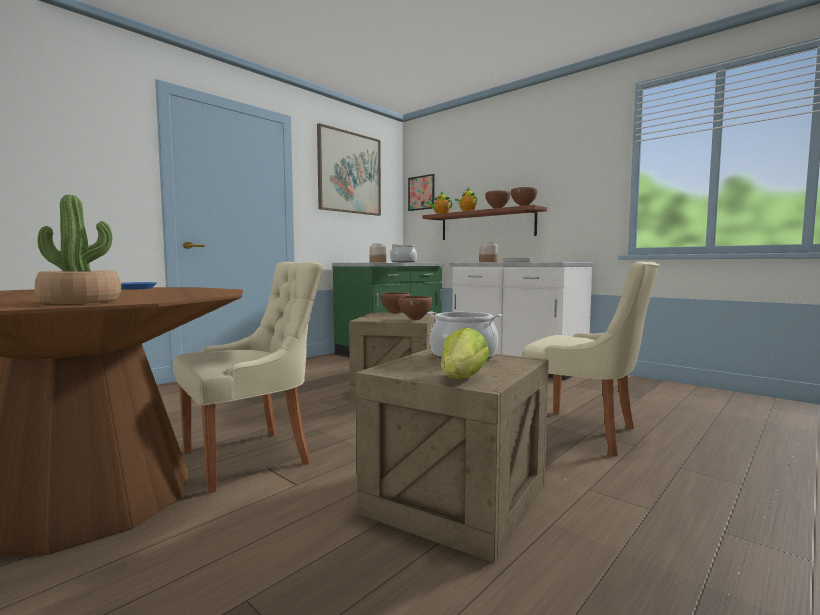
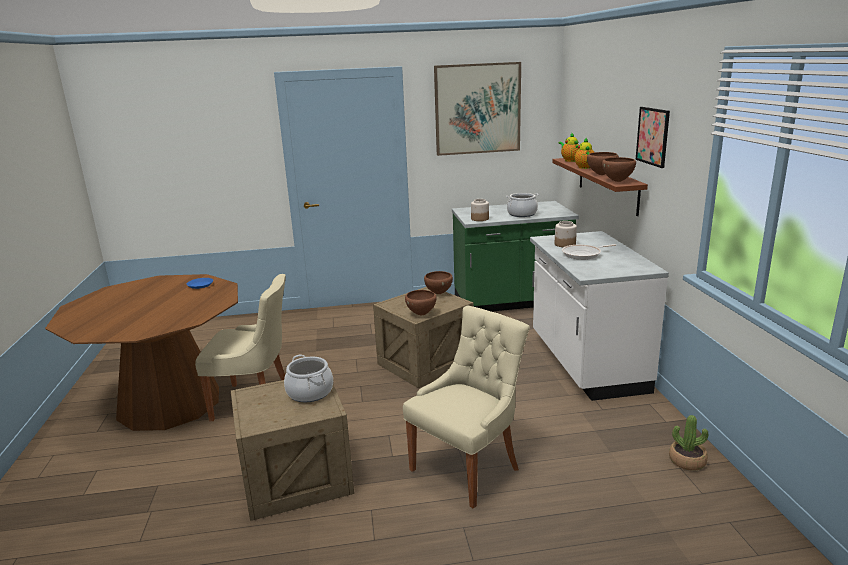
camera: 40 degrees right, 15 degrees up
(81, 301) = (121, 328): potted plant -> potted plant (687, 461)
(421, 193) = (570, 122): picture -> picture (652, 136)
(462, 379) = (254, 418): lettuce -> none
(585, 433) = (468, 468): beige chair -> beige chair turned 120 degrees counterclockwise

